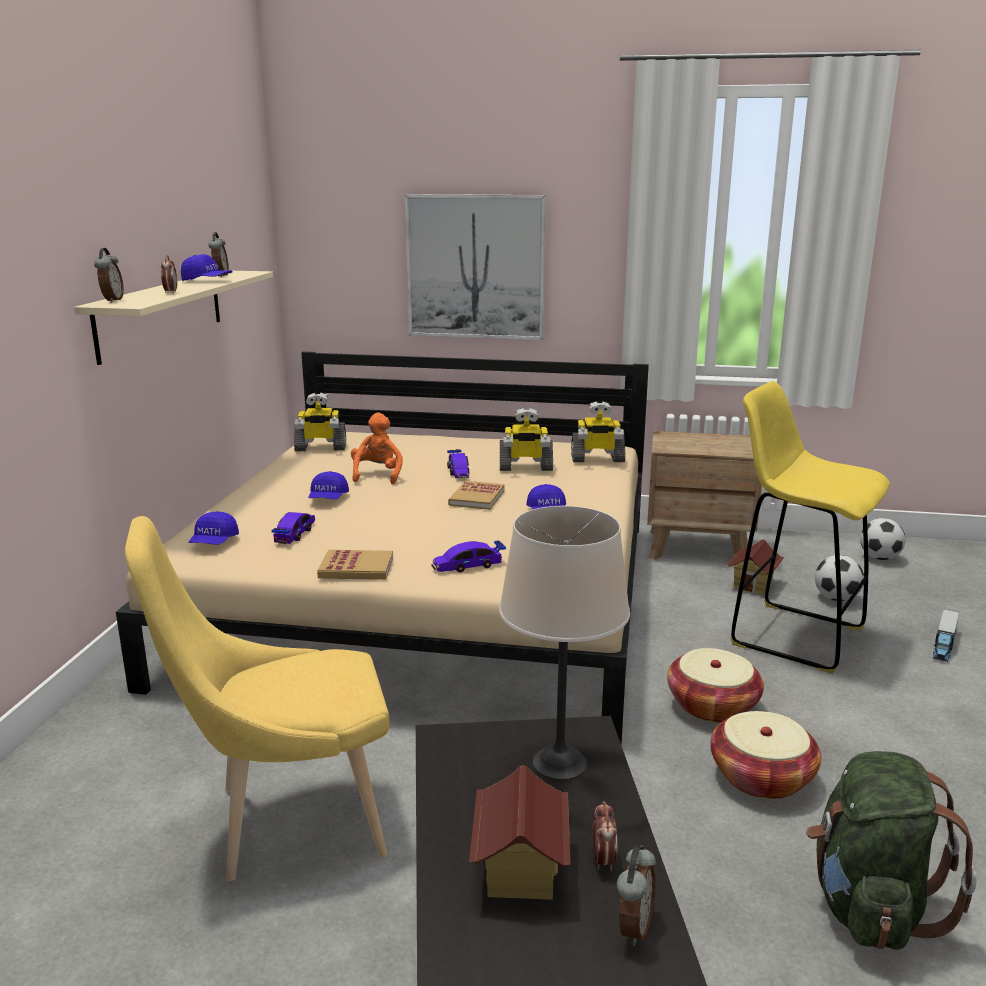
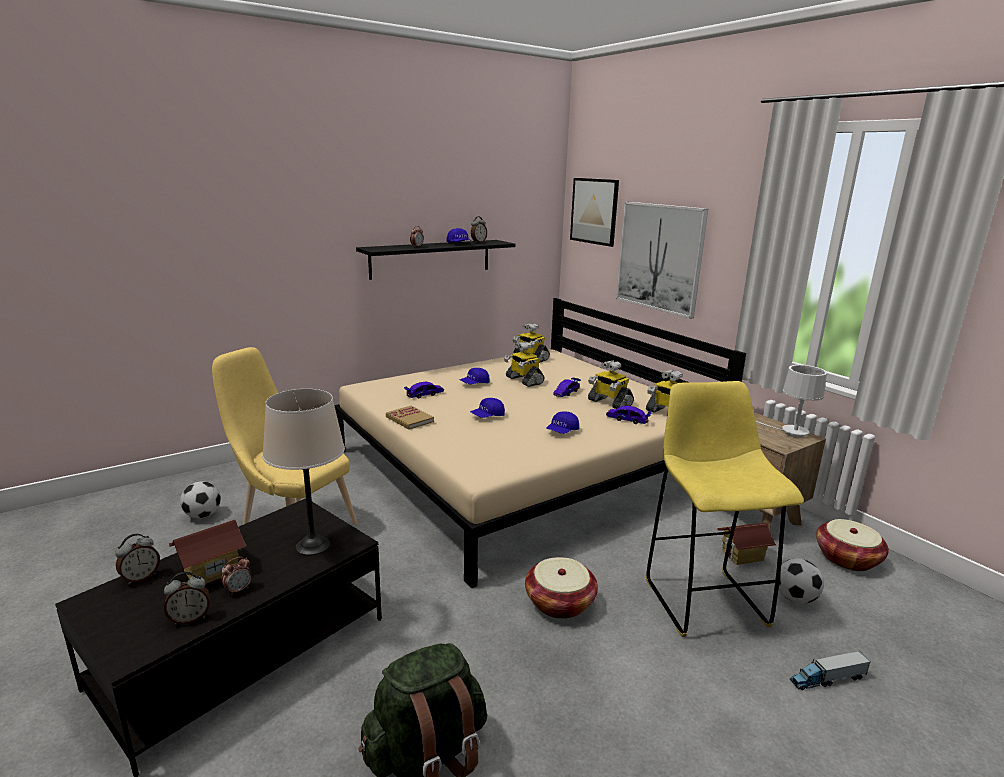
camera: 45 degrees right, 0 degrees up
(112, 300) = (378, 247): alarm clock -> alarm clock (141, 577)
(161, 313) = (431, 258): beige shelf -> black shelf
(214, 542) = (387, 386): blue cap -> blue cap (487, 416)
(341, 212) = (594, 211): none -> picture
(377, 475) = (523, 380): orange plush toy -> toy robot
(468, 566) = (457, 440): toy car -> toy car (627, 420)
(476, 498) = (542, 409): book -> none
(724, 439) = (786, 431): none -> white table lamp
(761, 777) = (508, 654): basket -> basket (847, 559)
(879, 558) = (909, 594): football -> football (203, 515)

